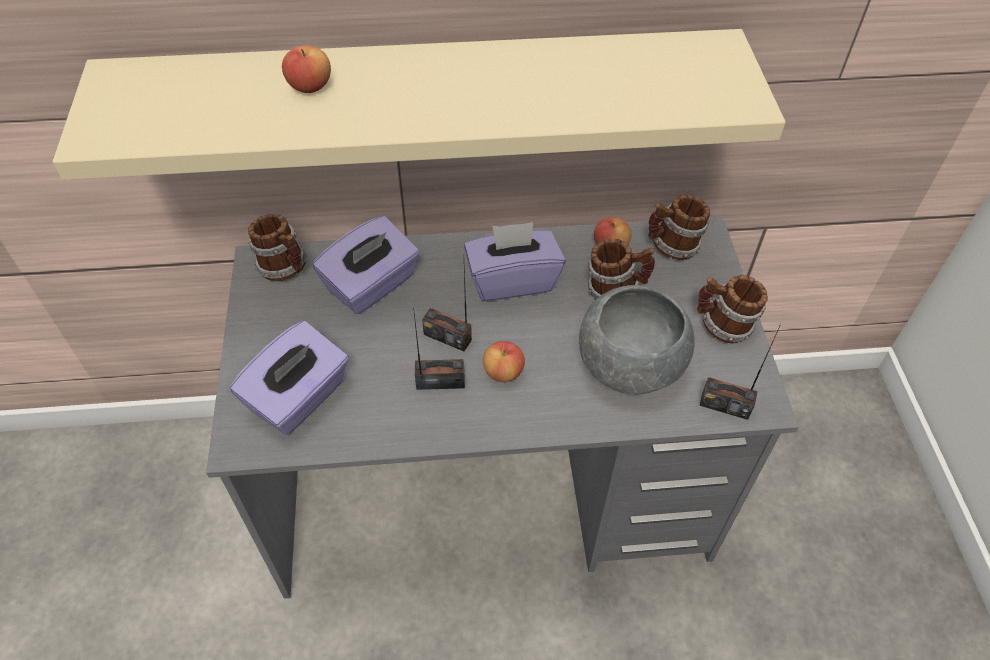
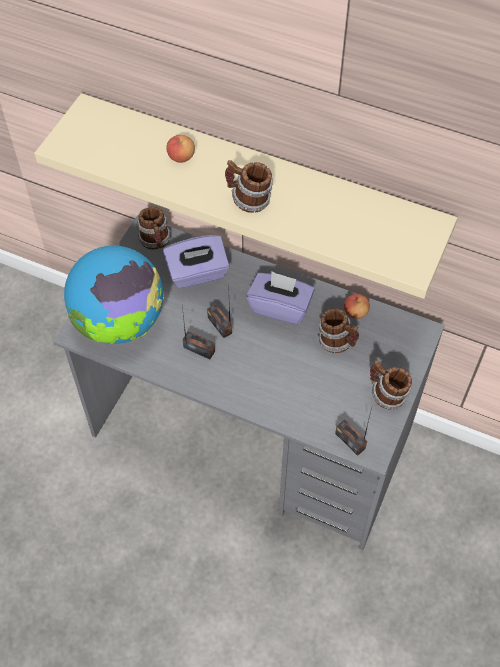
camera: 30 degrees right, 5 degrees up
(299, 398) = (120, 323): purple tissue box -> globe
(503, 372) = (237, 360): apple -> none
(630, 365) = (312, 391): grey bowl -> none
(672, 247) = (394, 331): mug -> mug (249, 201)

